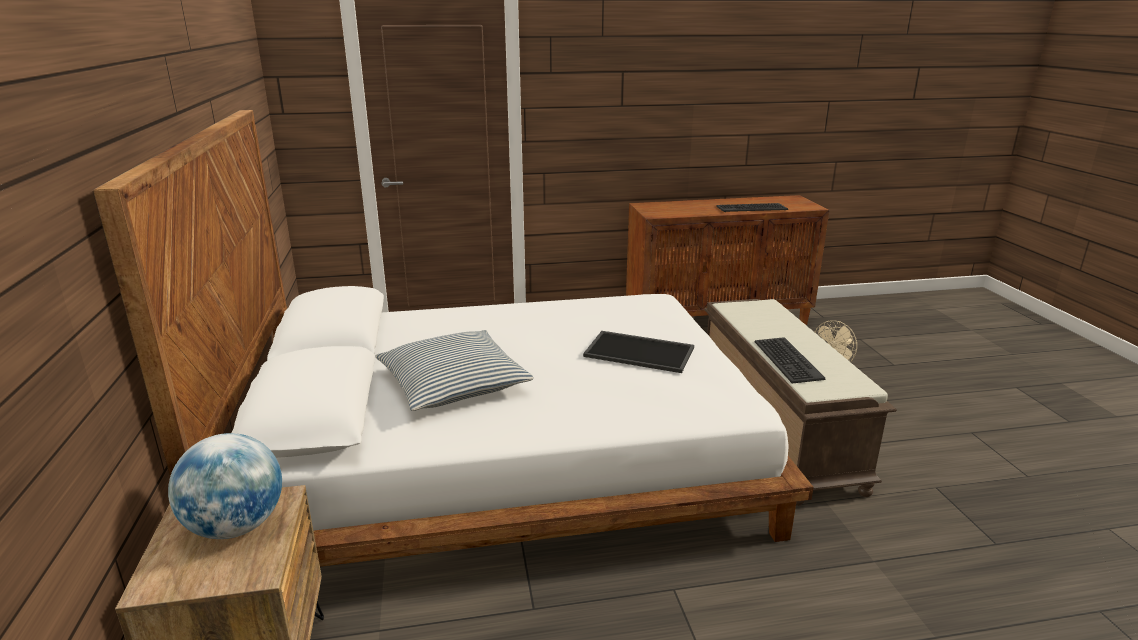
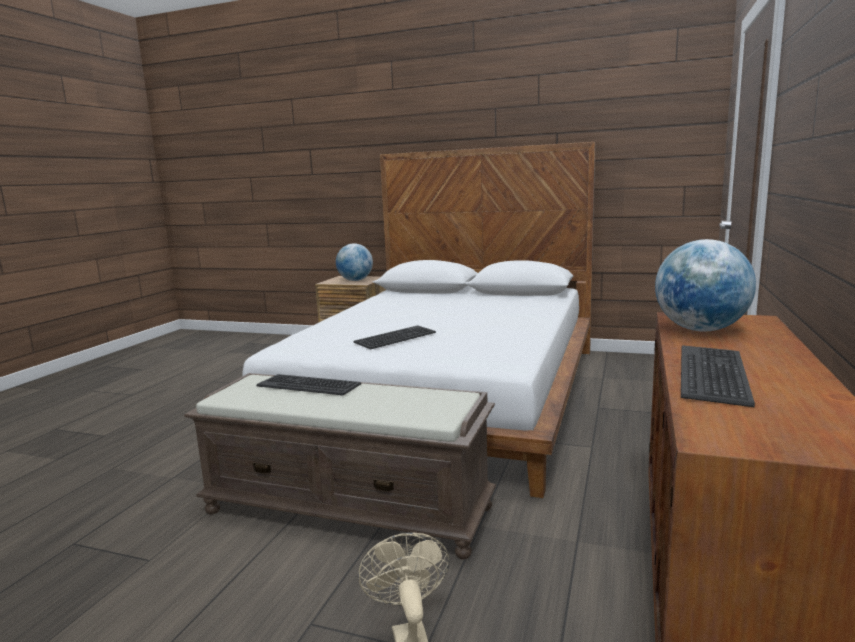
camera: 120 degrees right, 10 degrees down
(453, 384) = (425, 304): pillow -> none
(640, 351) = (396, 338): tray -> keyboard
(680, 211) = (700, 330): none -> globe

